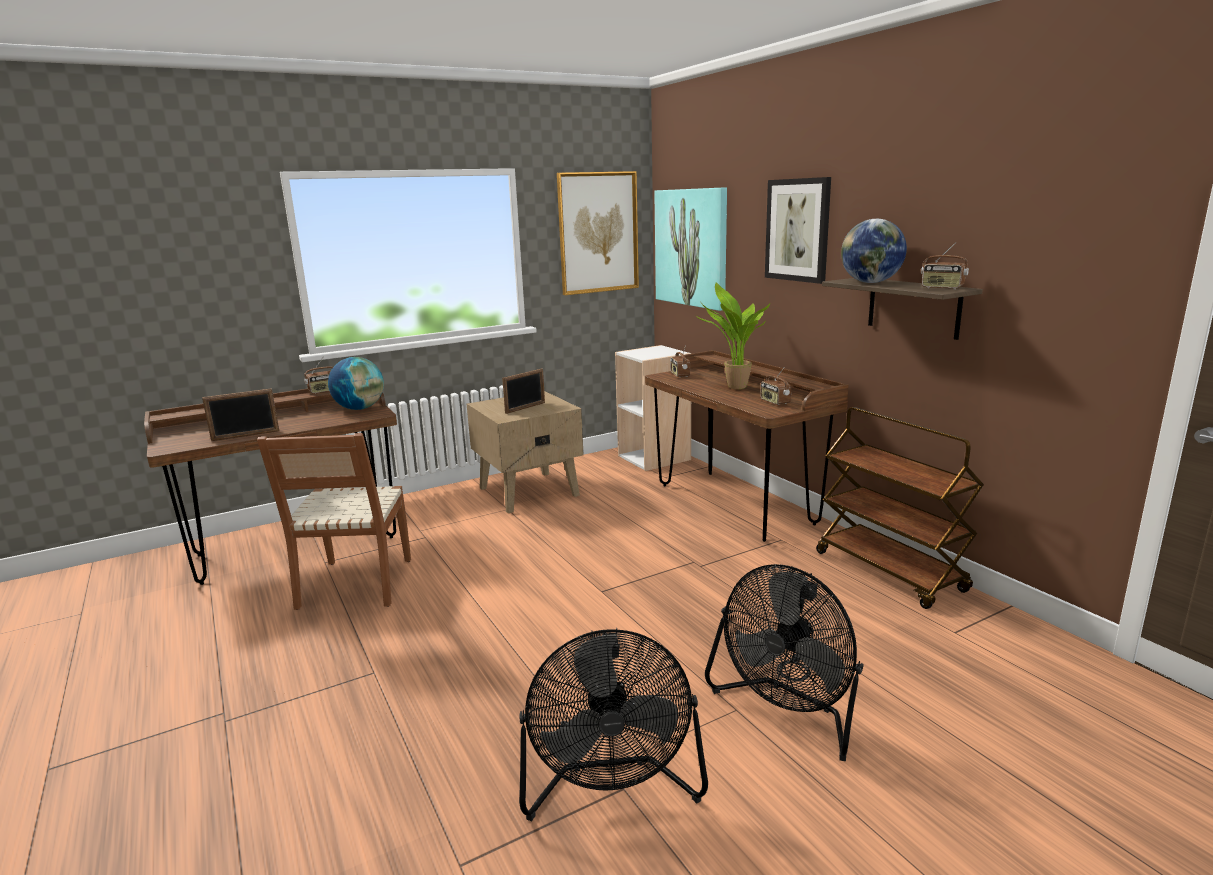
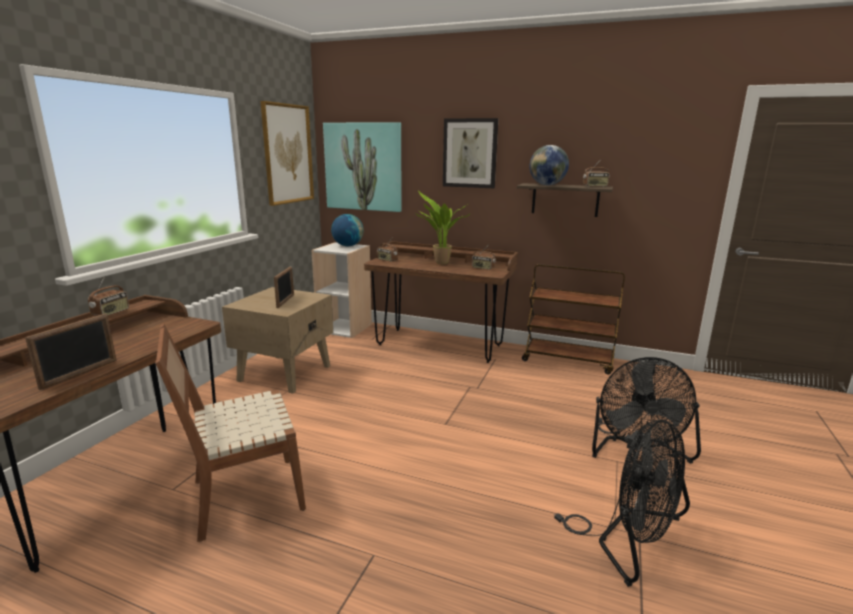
camera: 40 degrees left, 0 degrees up
(354, 587) = (242, 497): chair -> chair turned 105 degrees clockwise
(359, 408) = (166, 323): globe -> globe (348, 246)

